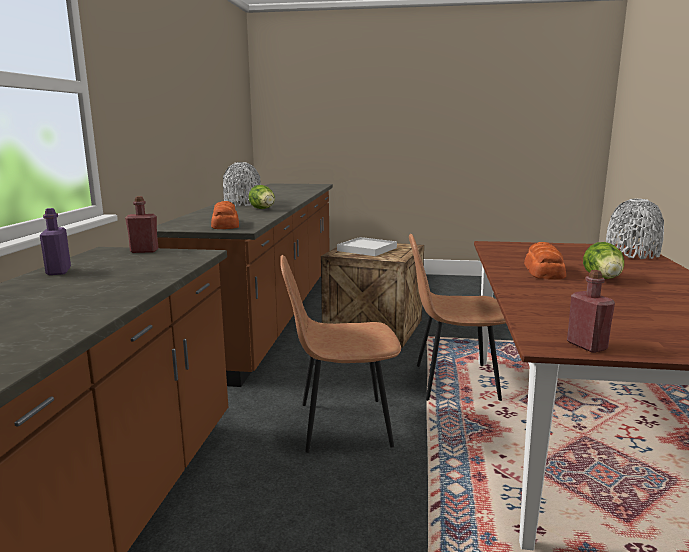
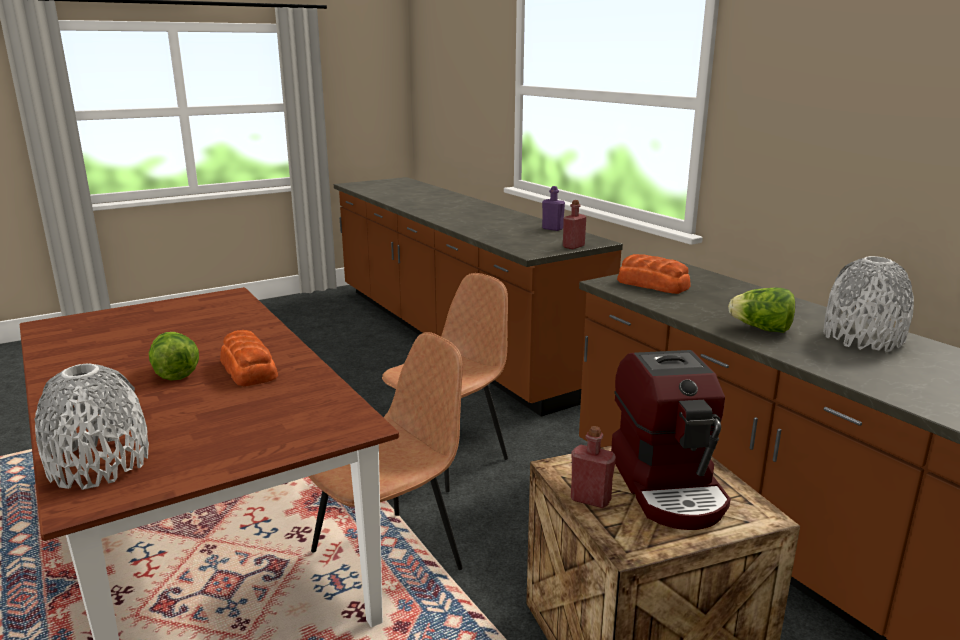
camera: 140 degrees right, 5 degrees up
(367, 249) = (669, 486): white tray -> coffee machine
(586, 346) = (205, 298): red bottle -> red bottle (590, 499)

